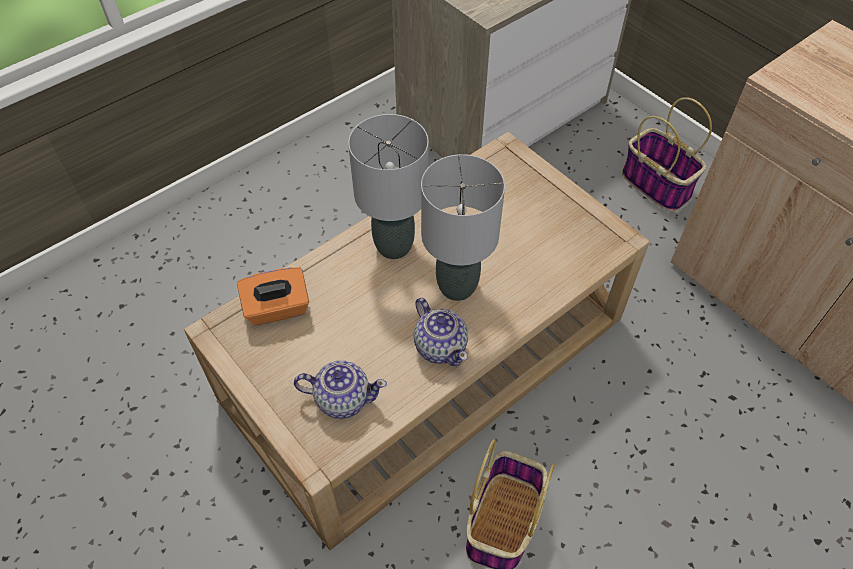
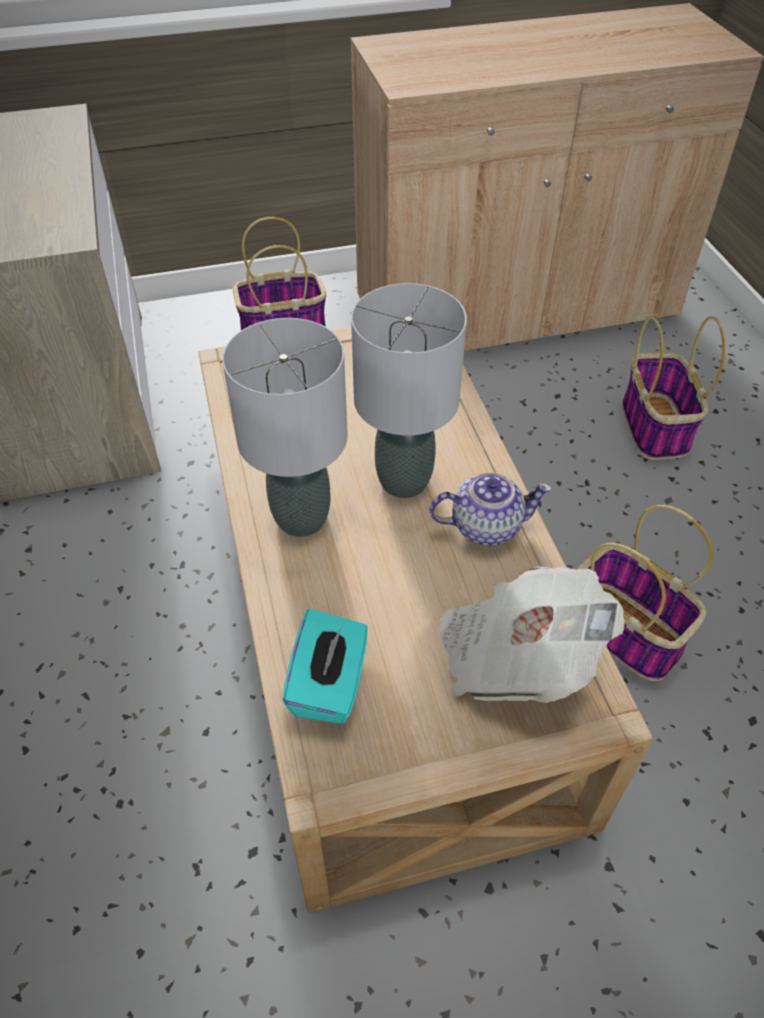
camera: 65 degrees left, 5 degrees down
(277, 309) = (329, 685): orange tissue box -> turquoise tissue box
(342, 398) = (516, 655): teapot -> newspaper
(751, 490) = (655, 428): none -> basket

